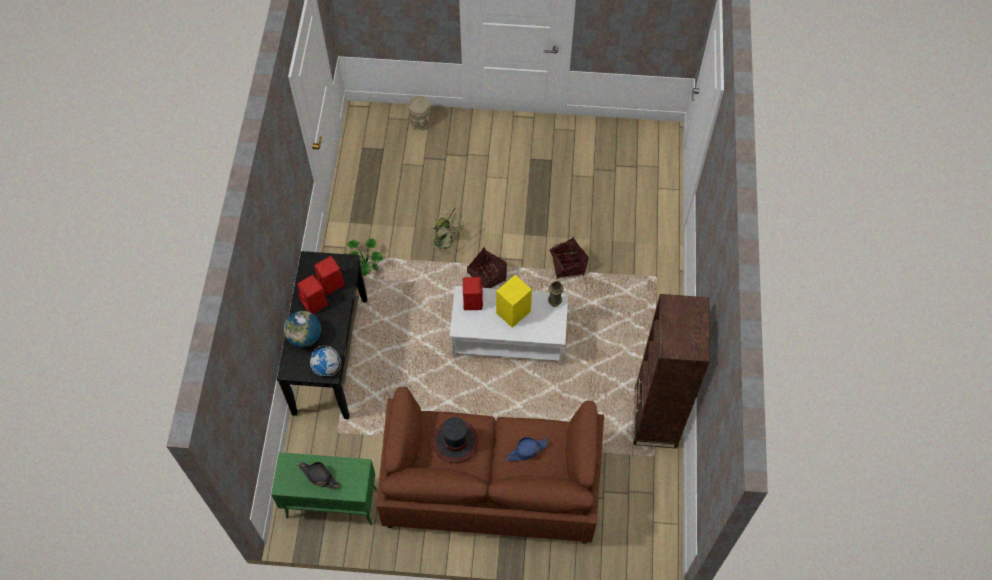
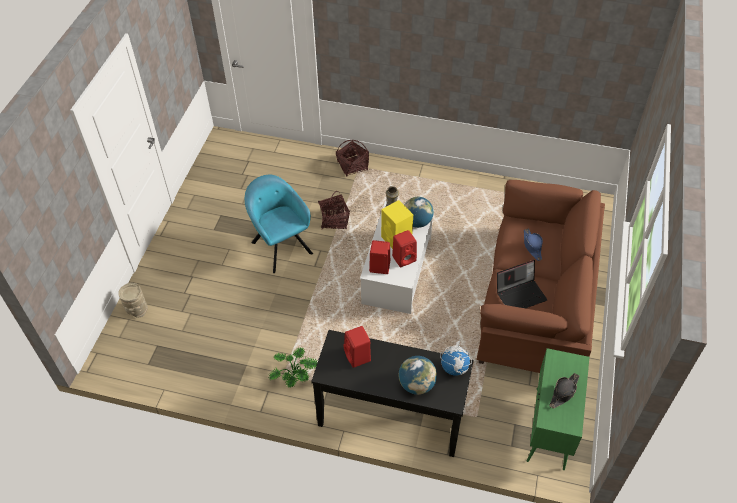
camera: 80 degrees left, 10 degrees down
(315, 303) = (378, 372): red speaker -> red speaker (404, 258)
(447, 243) = (287, 304): green fan -> none
(455, 441) = (520, 294): hat -> laptop
(486, 277) = (332, 278): basket -> basket (352, 166)
(521, 222) = (280, 246): none -> turquoise armchair
(542, 329) = (417, 222): none -> globe
(655, 417) = (485, 188): brown bookcase -> none

